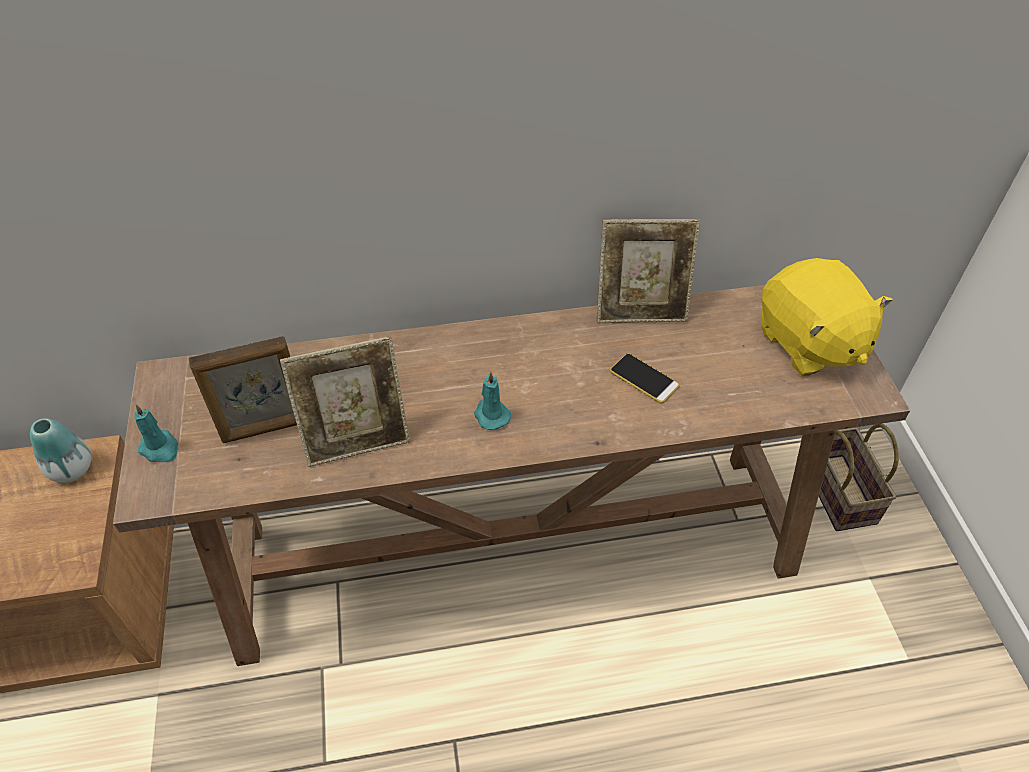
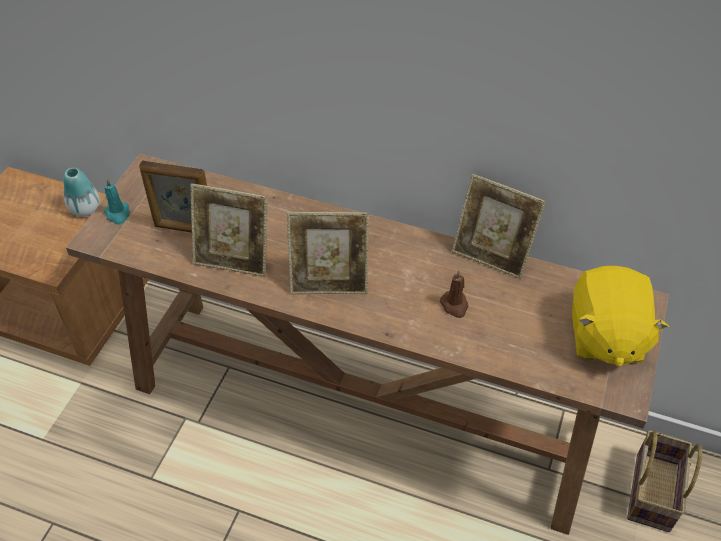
camera: 30 degrees right, 0 degrees up
(491, 415) = (329, 282): turquoise candle -> picture frame
(644, 378) = (454, 305): phone -> brown candle

